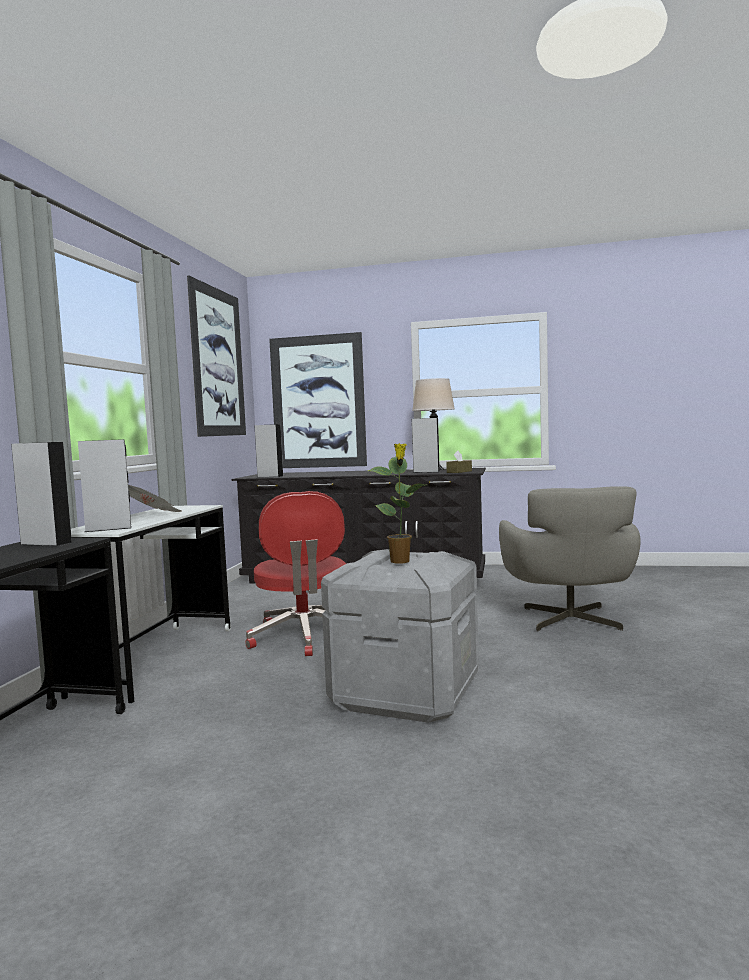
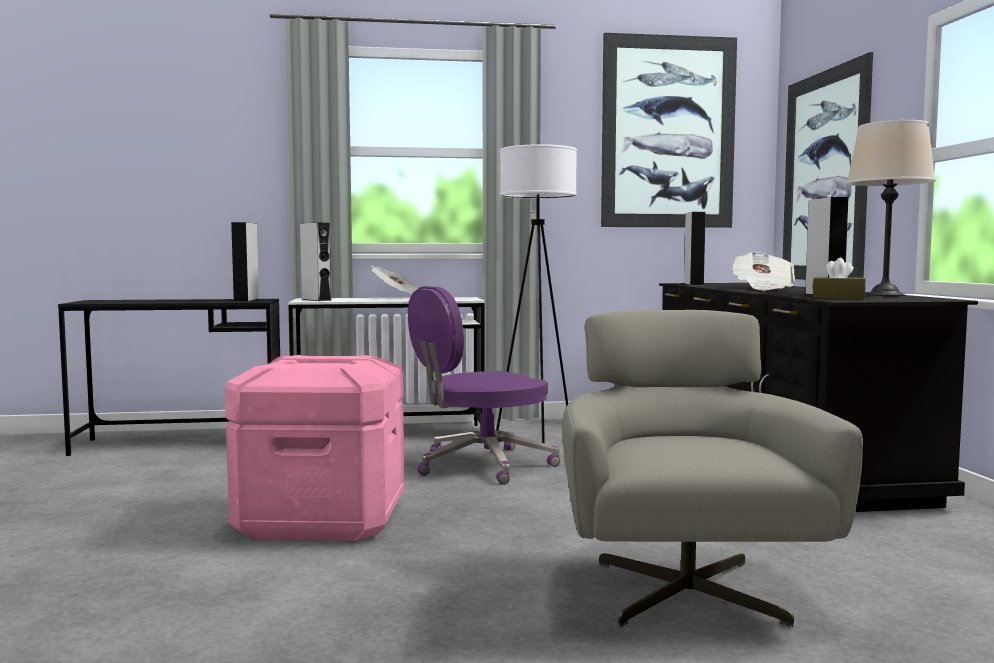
camera: 70 degrees right, 0 degrees up
(234, 615) = (536, 435): none -> white floor lamp
(304, 637) = (482, 465): red office chair -> purple office chair
(351, 473) = (762, 289): none -> newspaper
(401, 561) = (312, 363): potted plant -> none
(405, 693) = (323, 518): grey storage box -> pink storage box
(571, 620) = (685, 588): grey armchair -> grey armchair turned 105 degrees clockwise

